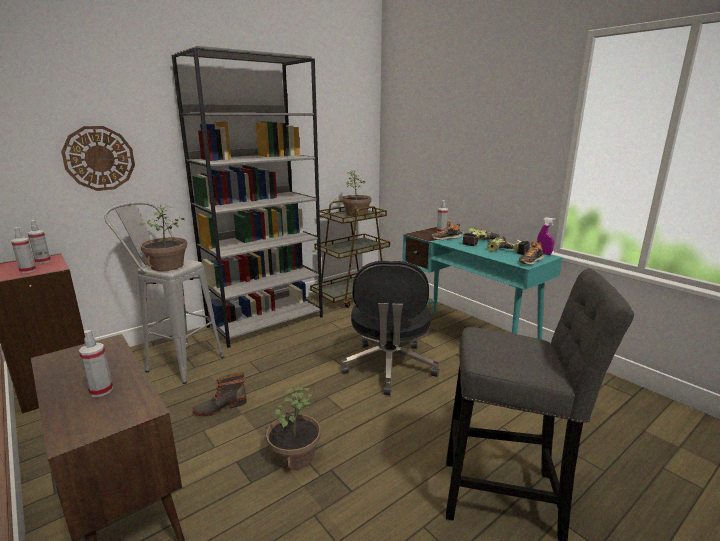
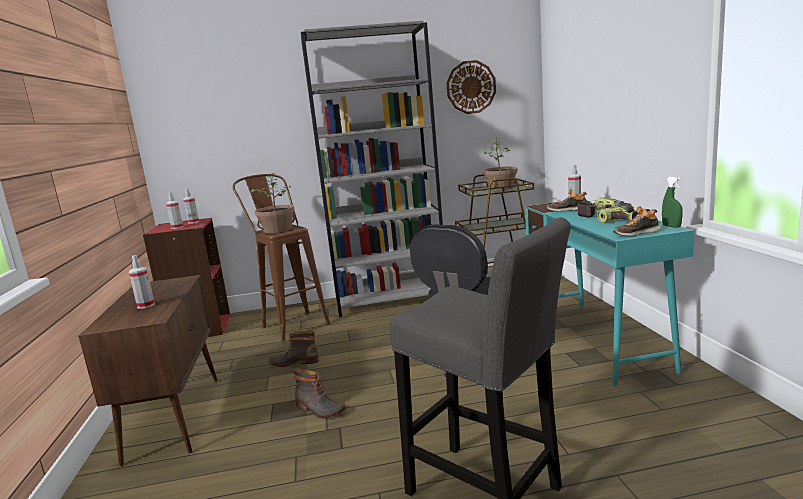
camera: 30 degrees right, 5 degrees down
(99, 158) = (243, 137): wall clock -> wall clock (471, 87)
(177, 362) = (291, 323): grey stool -> brown stool
(294, 456) = (319, 410): potted plant -> boot
(543, 254) = (671, 226): purple spray bottle -> green spray bottle

